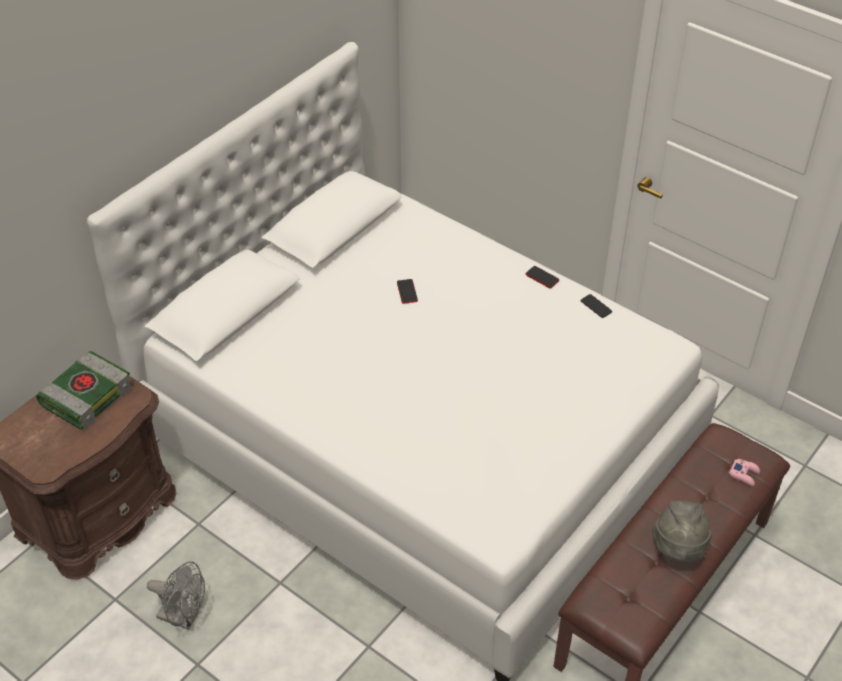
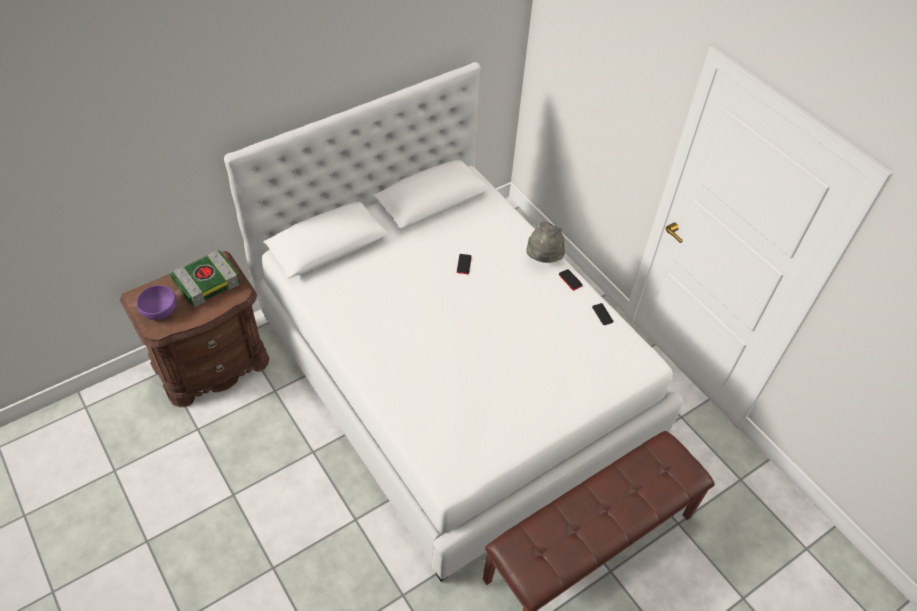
camera: 15 degrees right, 5 degrees up
(38, 445) = (159, 309): none -> purple bowl
(184, 617) = (238, 457): grey fan -> none
(678, 549) = (595, 527): grey hat -> grey hat (543, 258)
(744, 474) = (672, 481): pink game controller -> none

